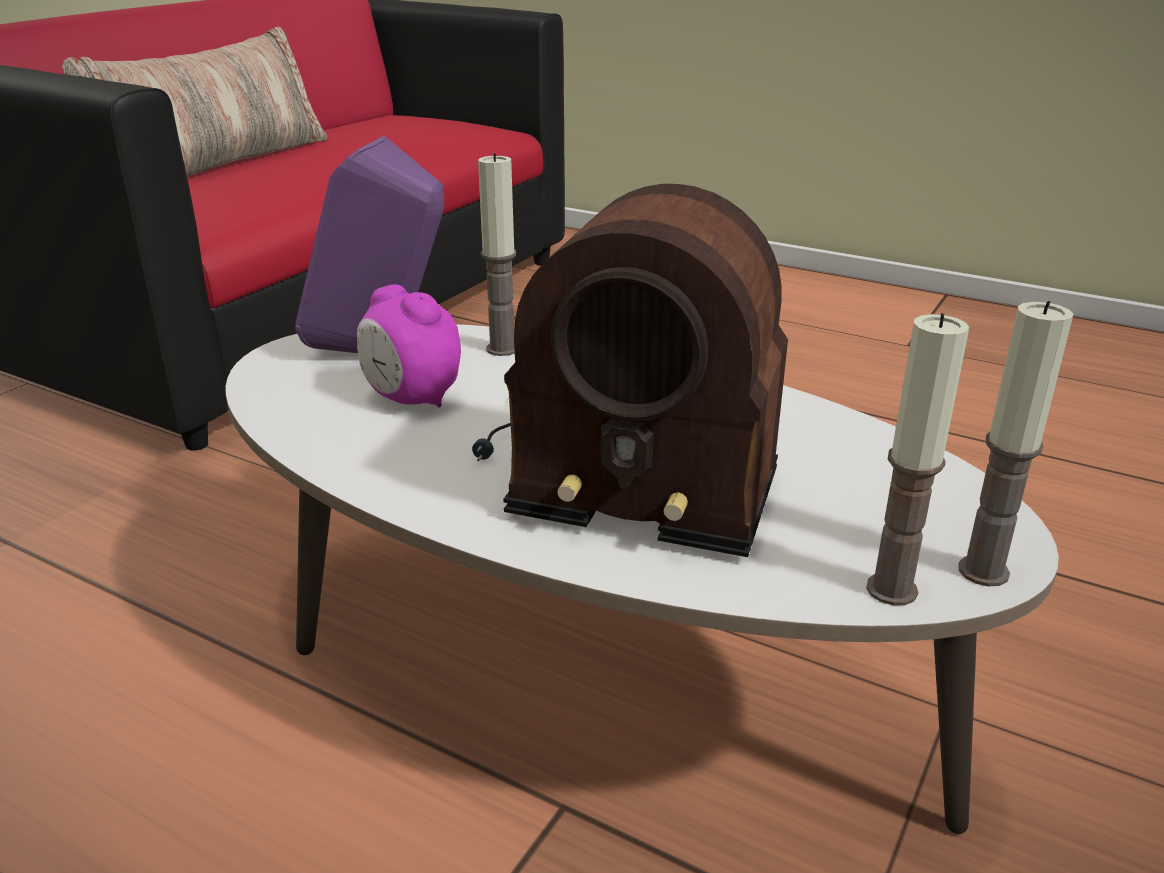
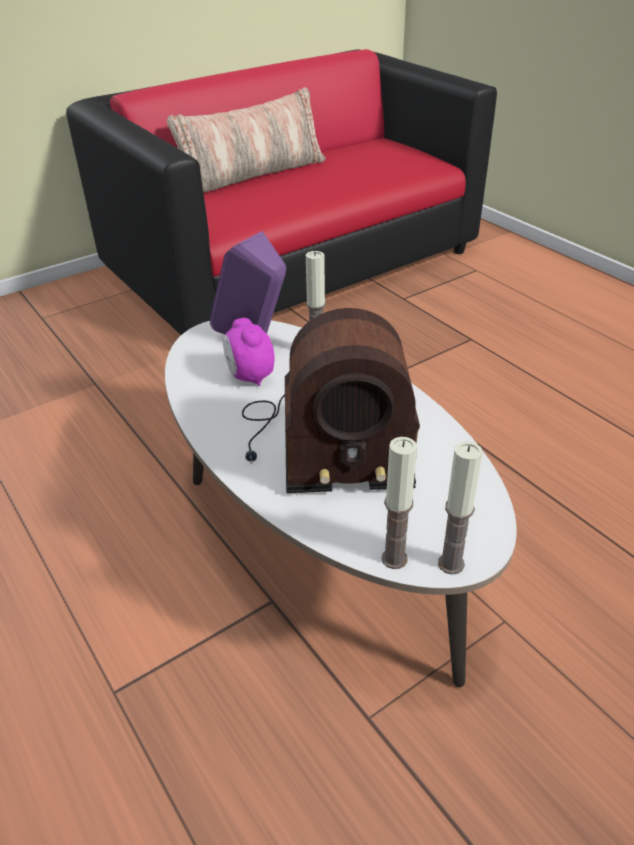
camera: 25 degrees right, 10 degrees up
(621, 460) = (323, 443): radio -> radio turned 45 degrees counterclockwise

